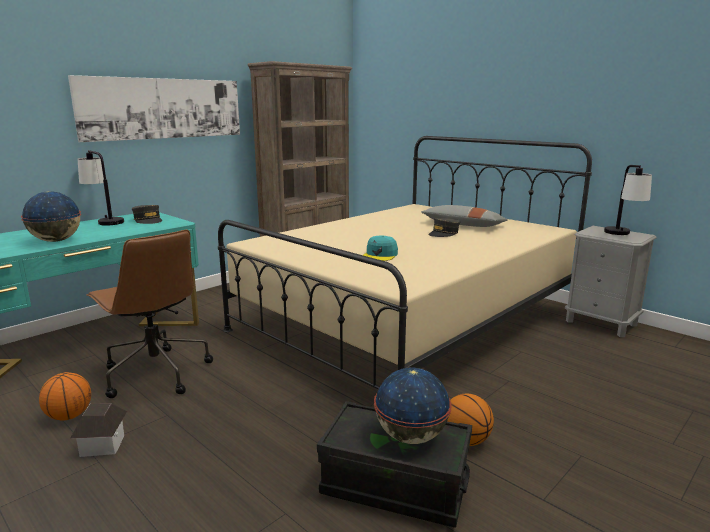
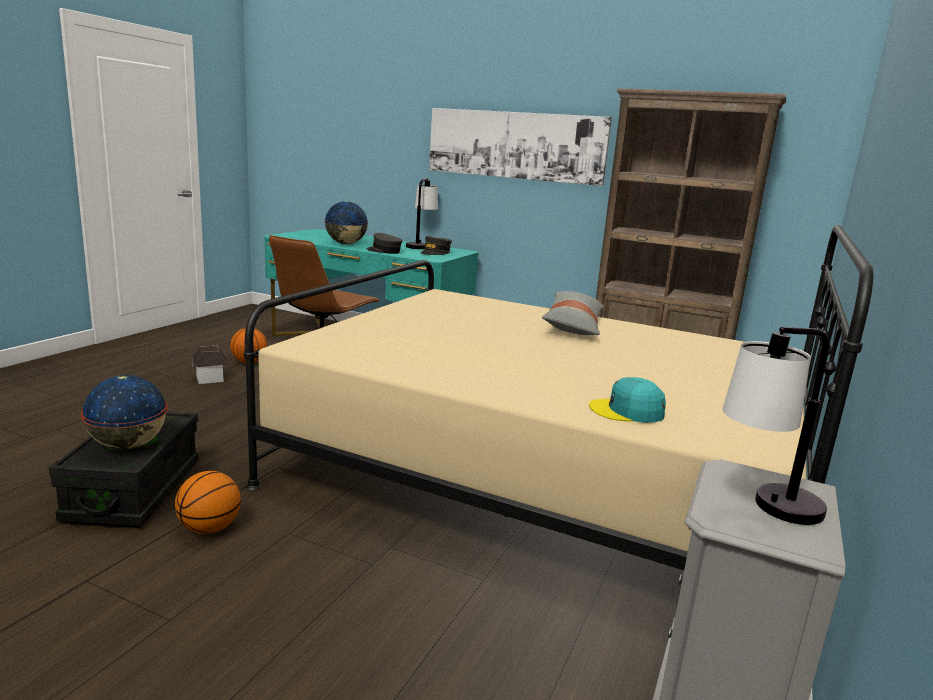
camera: 70 degrees right, 0 degrees up
(380, 255) = (434, 337): turquoise cap -> turquoise cap (627, 411)
(444, 233) = (594, 366): grey cap -> grey cap (384, 251)
(463, 225) = (676, 379): grey pillow -> grey pillow (573, 325)

